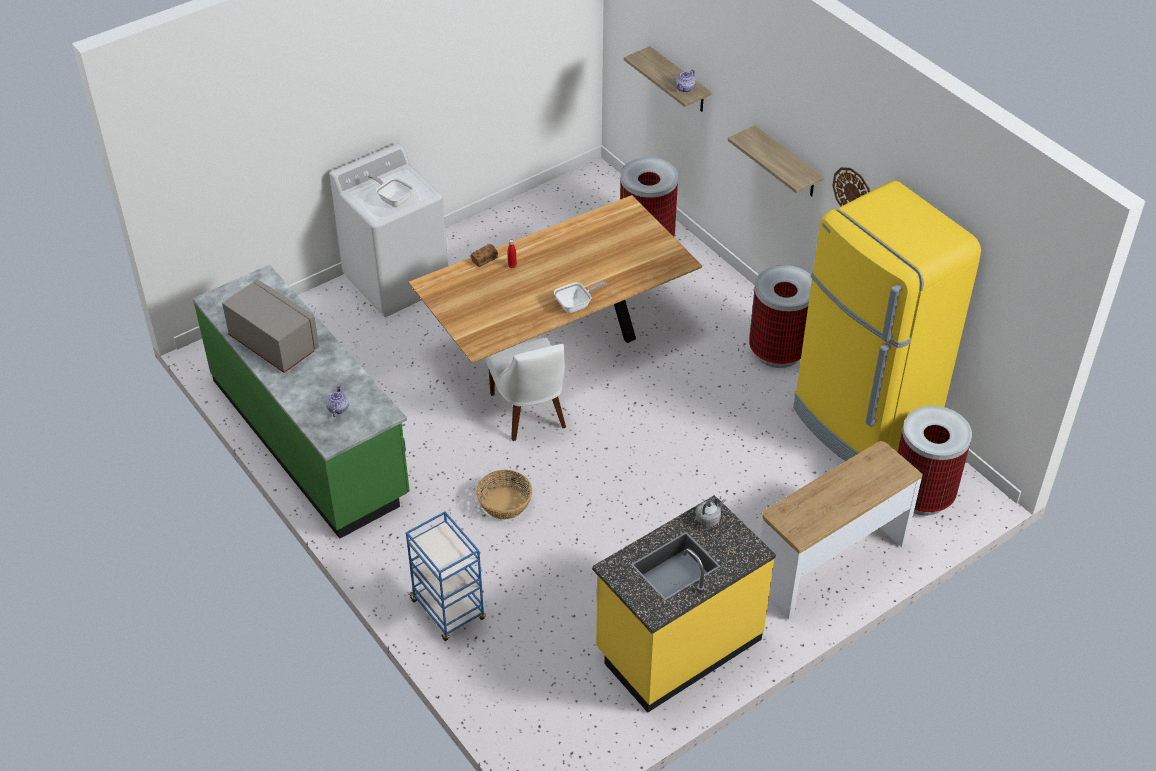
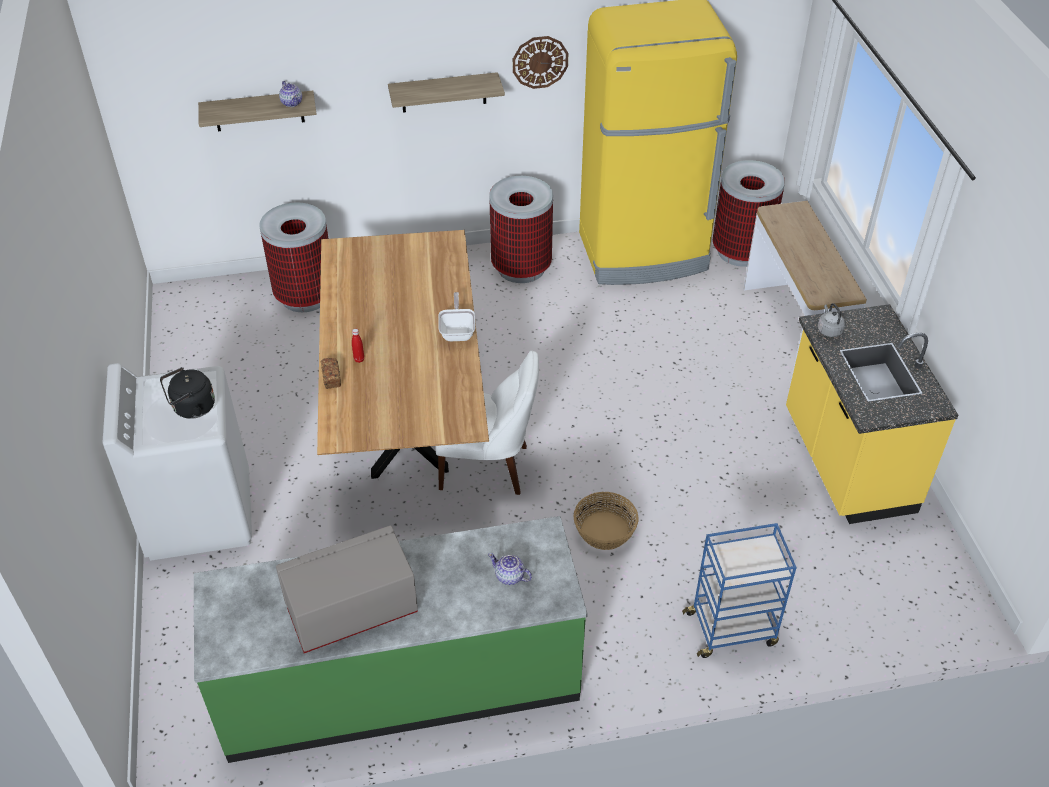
camera: 65 degrees left, 0 degrees up
(393, 199) = (191, 408): frying pan -> black kettle

